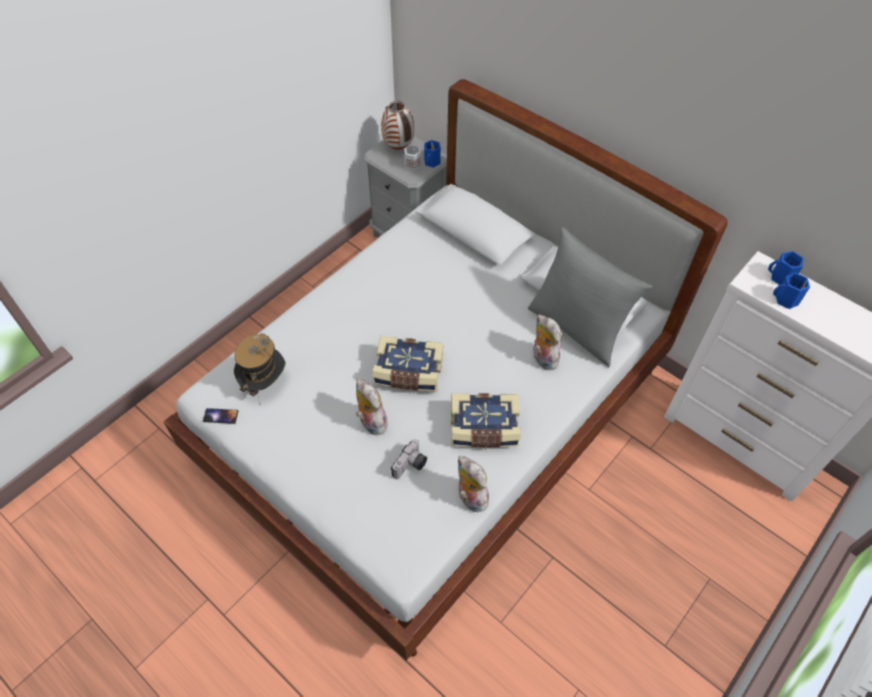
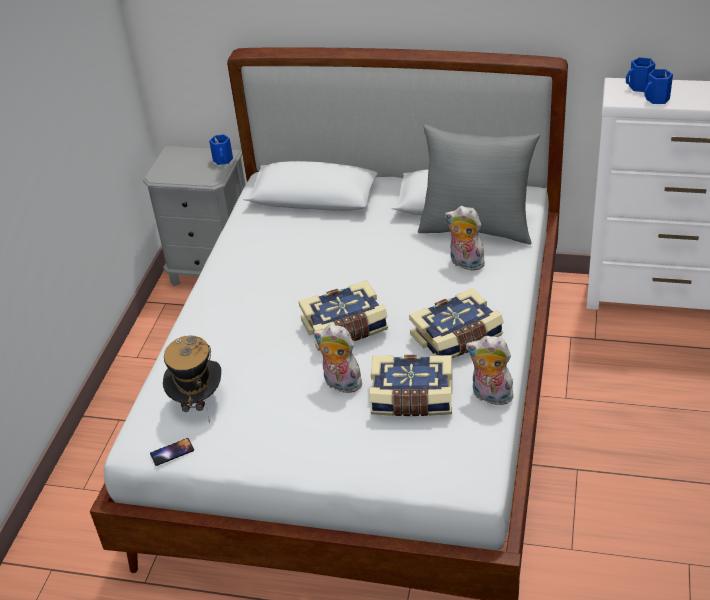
camera: 25 degrees left, 15 degrees down
(399, 148) = (178, 161): vase -> none
(411, 466) = (412, 398): camera -> book
(412, 165) = (204, 170): white mug -> none

